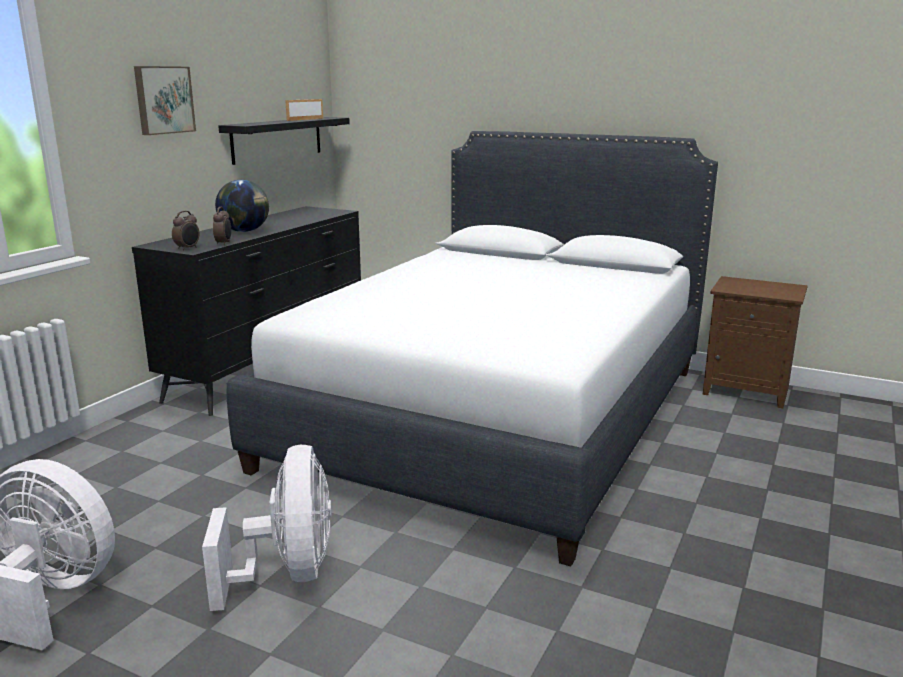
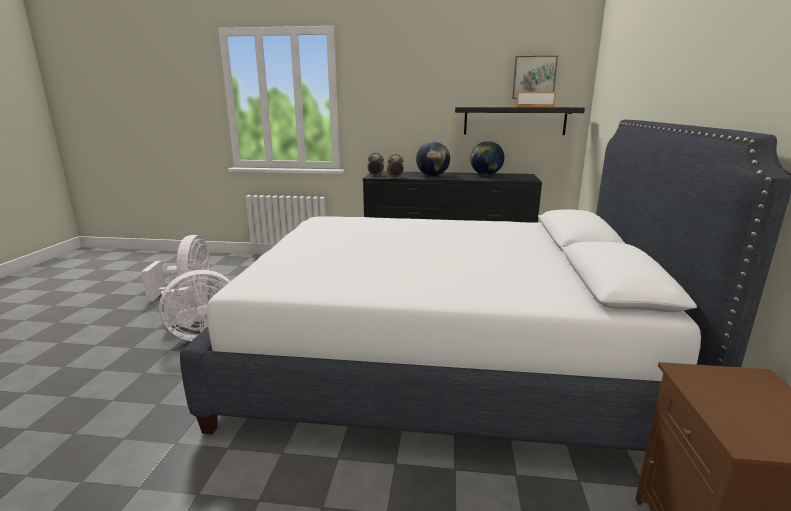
camera: 70 degrees right, 0 degrees up
(163, 100) = (411, 89): picture -> picture (534, 77)
(281, 217) = (485, 175): none -> globe

